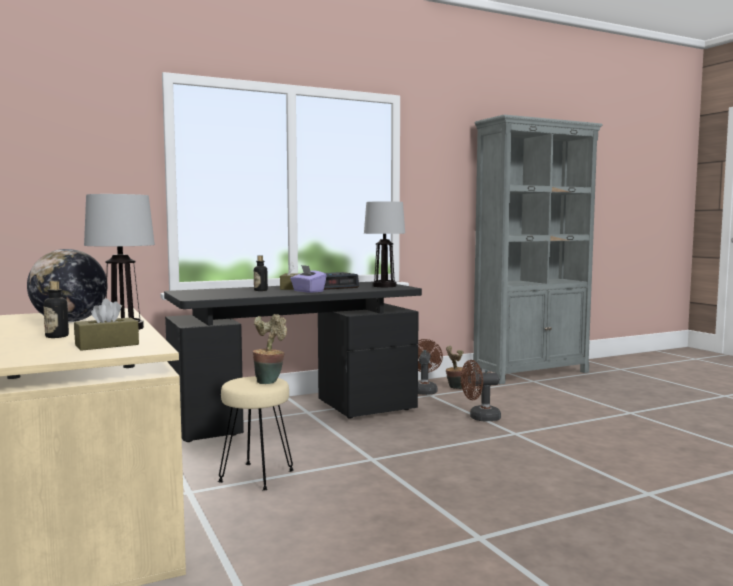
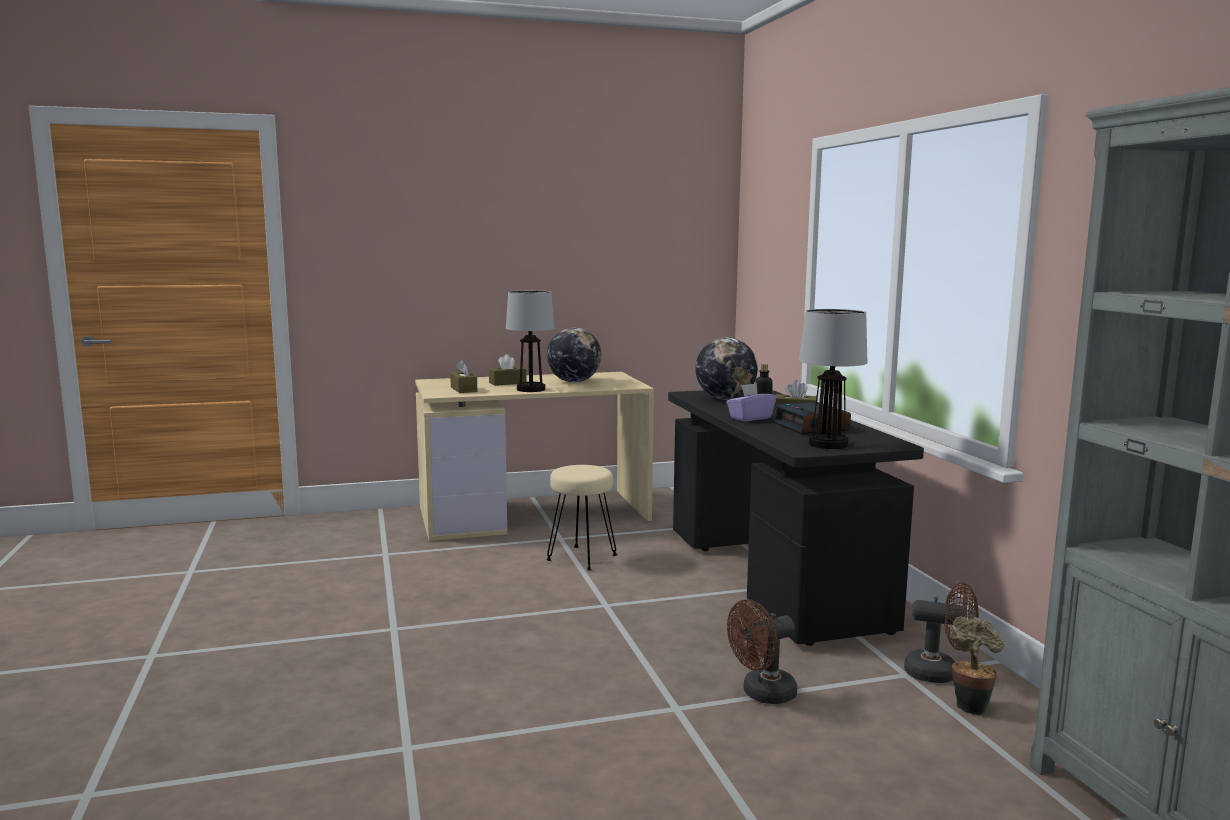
camera: 100 degrees right, 5 degrees up
(57, 336) = (507, 383): bottle -> brown tissue box
(224, 294) = (725, 399): none -> globe
(270, 381) = (579, 473): potted plant -> none
(479, 418) = (762, 694): brown fan -> brown fan turned 120 degrees counterclockwise

